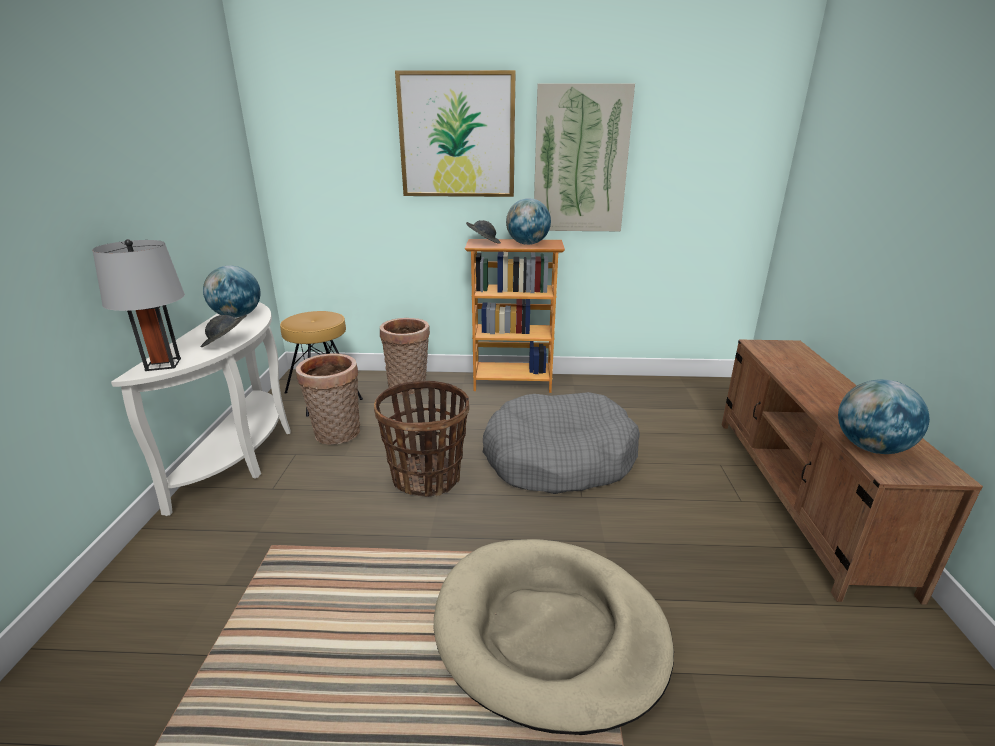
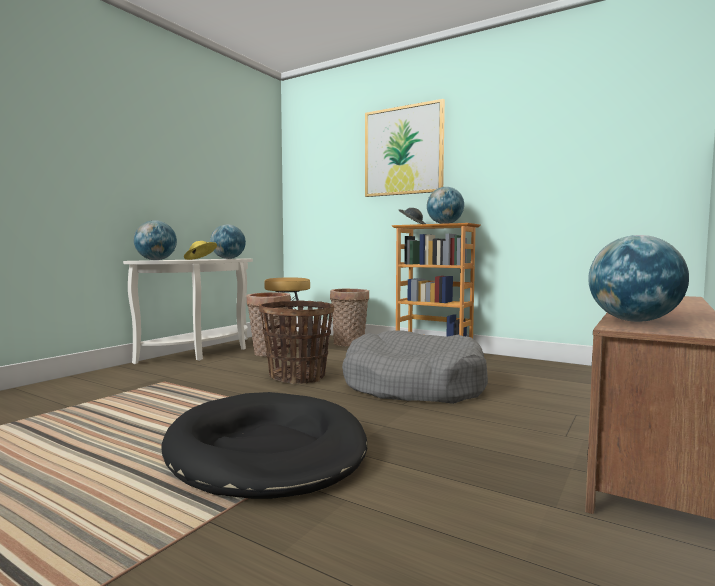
camera: 30 degrees right, 20 degrees down
(163, 364) = (156, 260): grey table lamp -> globe
(226, 343) = (200, 259): grey hat -> yellow hat
(549, 632) = (267, 450): beige dog bed -> black dog bed
(580, 160) = (496, 158): picture -> none

